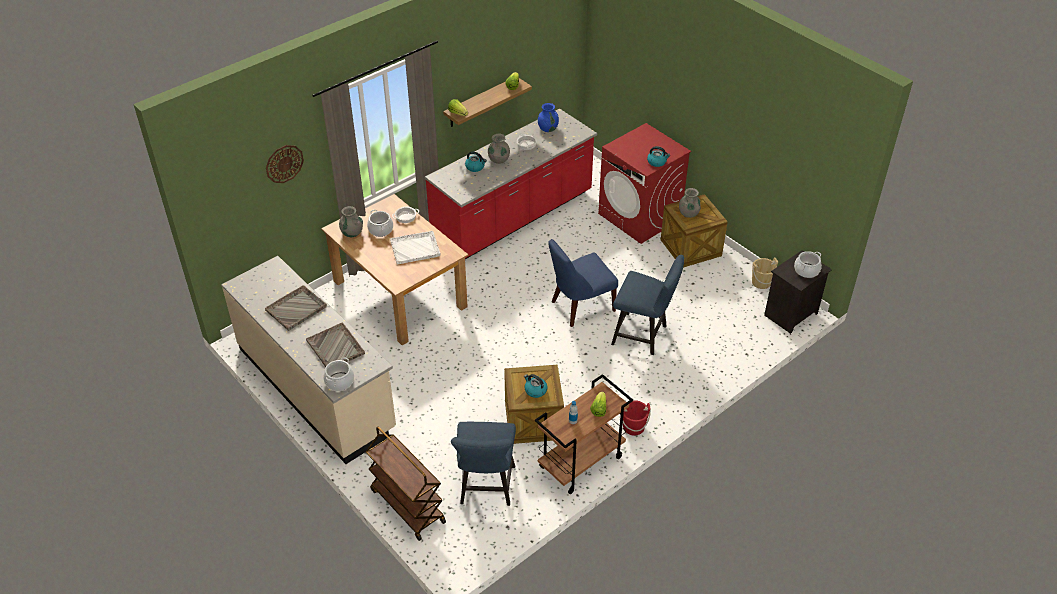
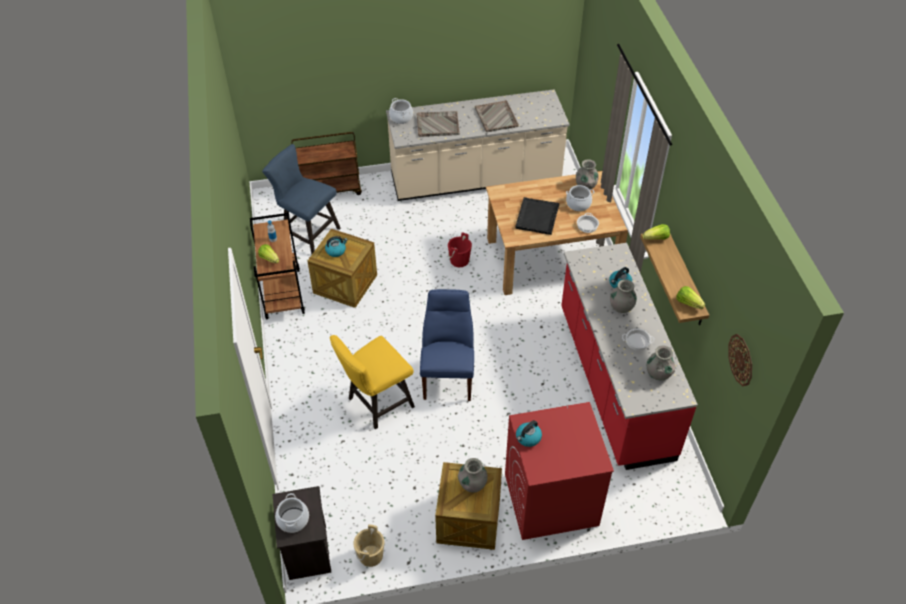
camera: 120 degrees right, 5 degrees up
(284, 163) = (609, 80): wall clock -> wall clock (741, 360)
(415, 248) = (537, 217): white tray -> black tray
(548, 129) = (658, 373): blue vase -> grey vase
(633, 427) = (286, 342): red bucket -> red bucket (459, 260)
(643, 336) = (376, 404): blue chair -> yellow chair

